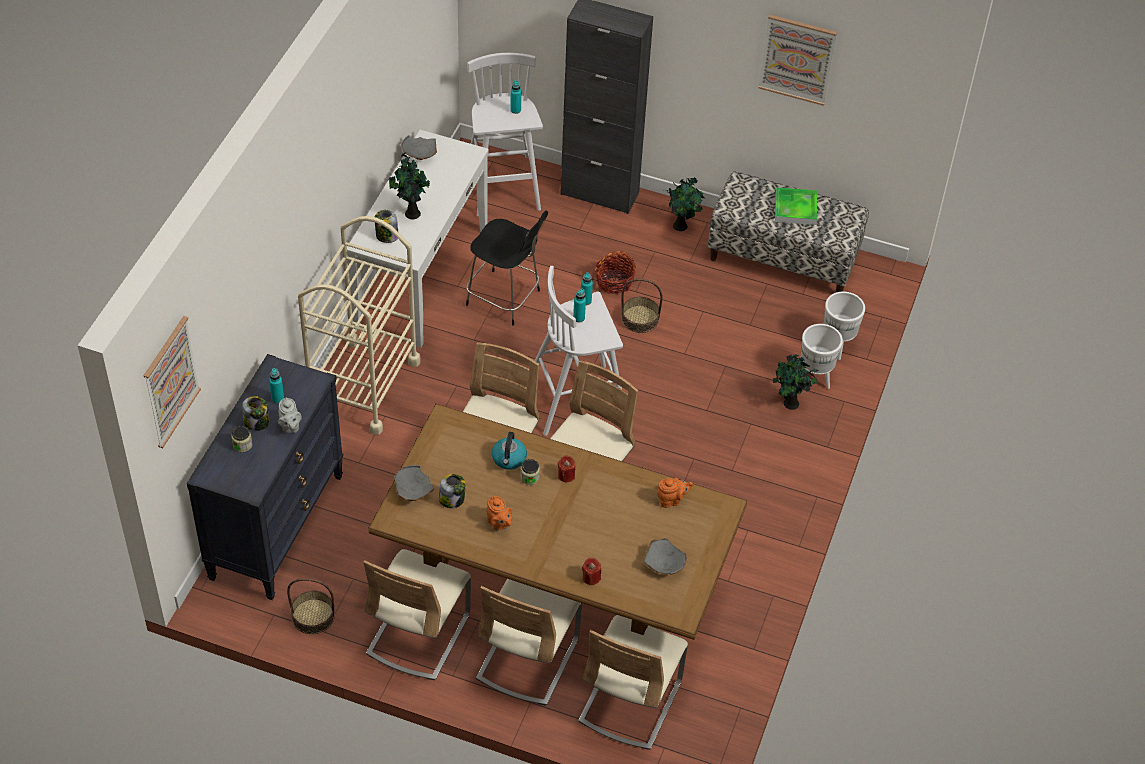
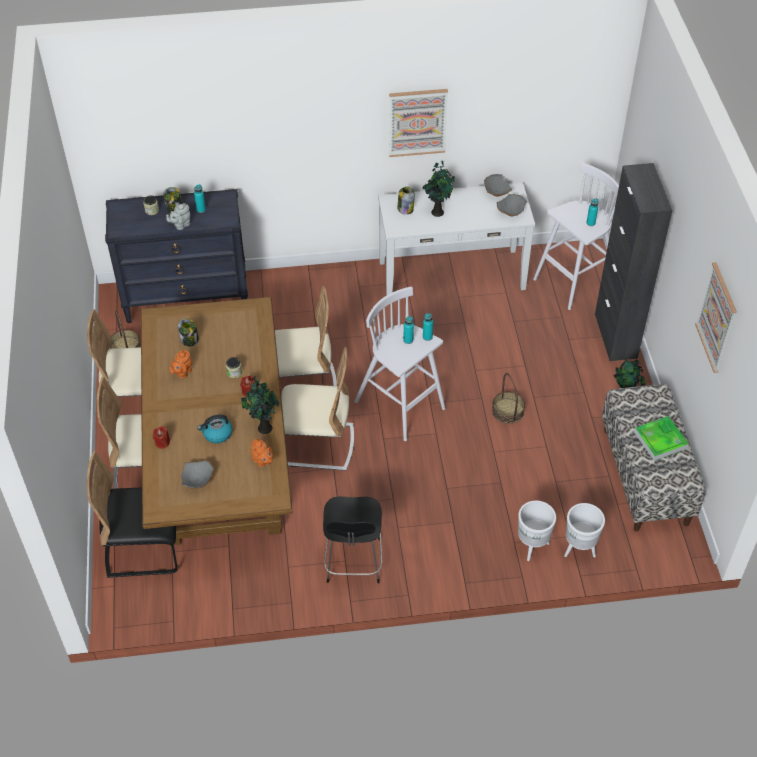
camera: 65 degrees right, 0 degrees up
(170, 381) = (103, 119): picture -> picture (417, 122)
(363, 386) = (332, 289): beige cart -> none
(412, 492) = (184, 317): grey bowl -> grey bowl (510, 212)
(505, 299) = (466, 327): black stool -> black stool (353, 563)
(509, 459) = (244, 355): kettle -> kettle (217, 434)
(614, 282) = (533, 381): basket -> none
(630, 701) = (144, 549): beige chair -> black chair
(790, 404) = (492, 540): potted plant -> potted plant (263, 427)

